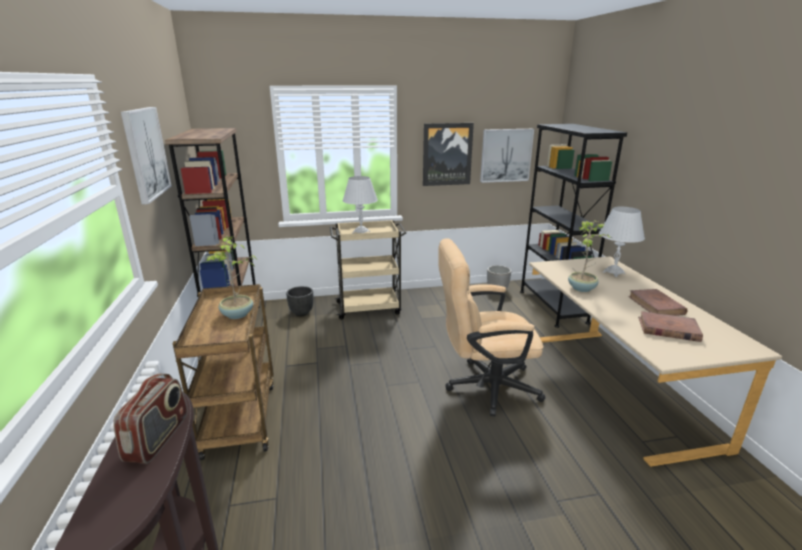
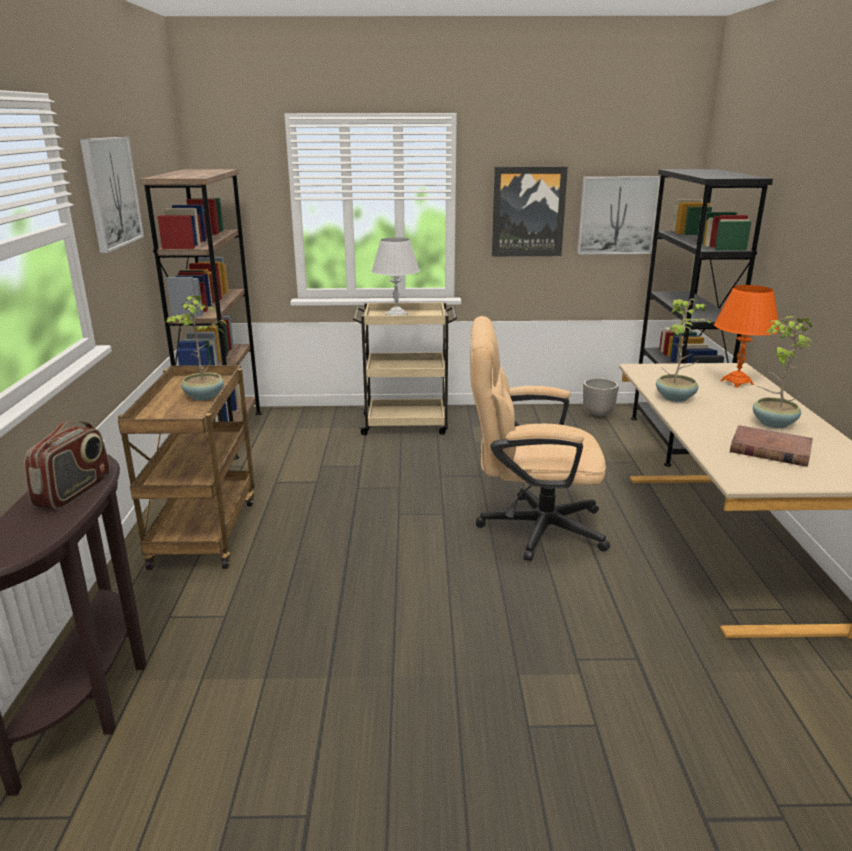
camera: 10 degrees right, 0 degrees up
(302, 313) = (314, 424): black planter -> none
(614, 273) = (736, 382): white table lamp -> orange table lamp
(656, 305) = (772, 423): brown book -> potted plant

